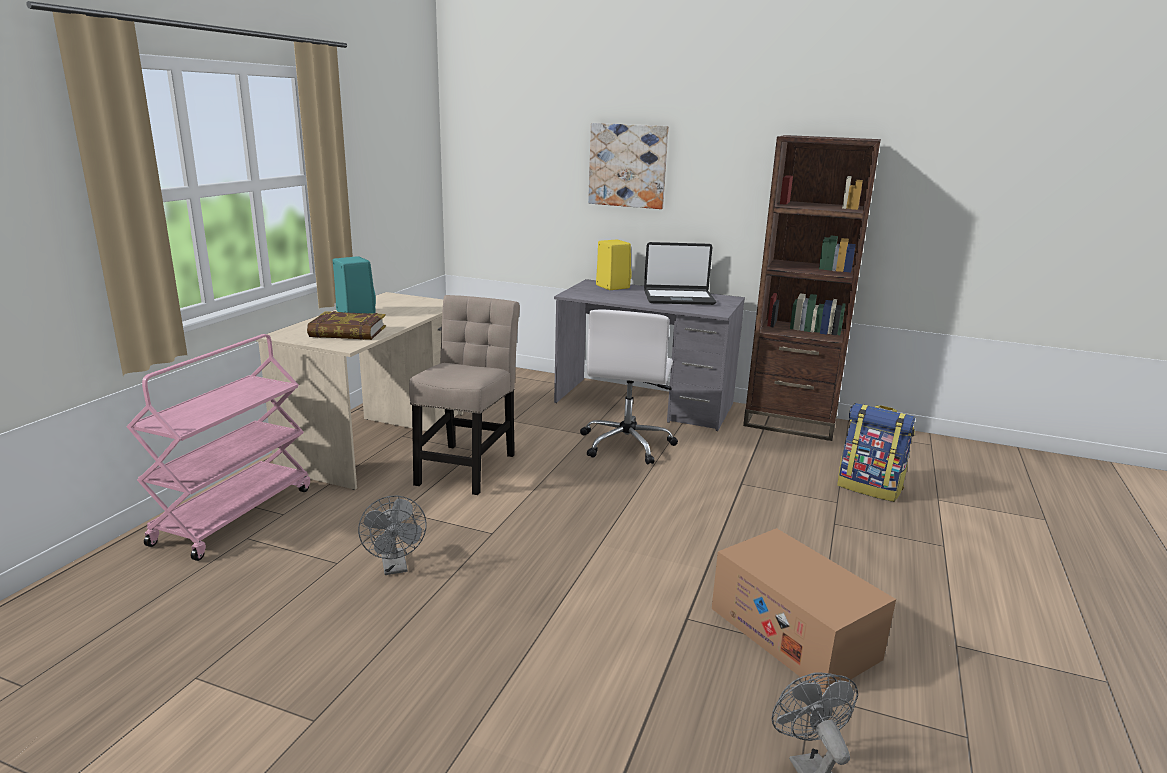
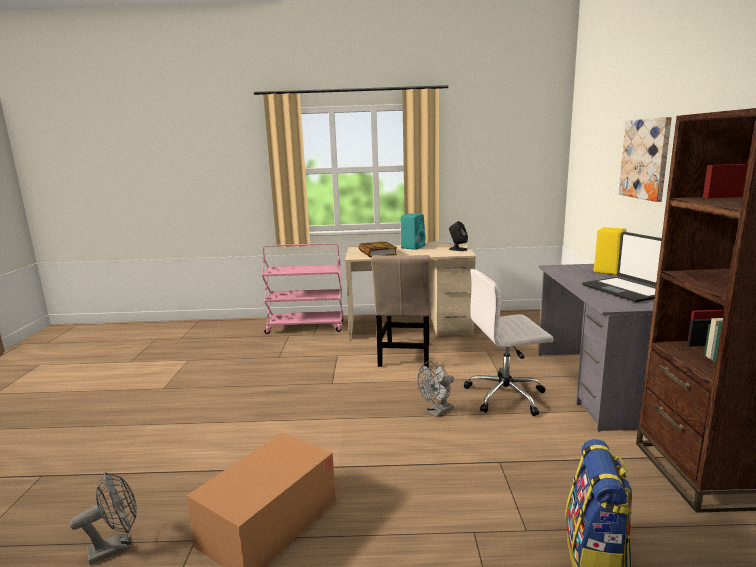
camera: 70 degrees right, 5 degrees down
(395, 567) = (282, 370): grey fan -> grey fan (437, 412)
(417, 301) = (457, 249): none -> black speaker
(467, 466) = (405, 356): beige chair -> beige chair turned 105 degrees clockwise

